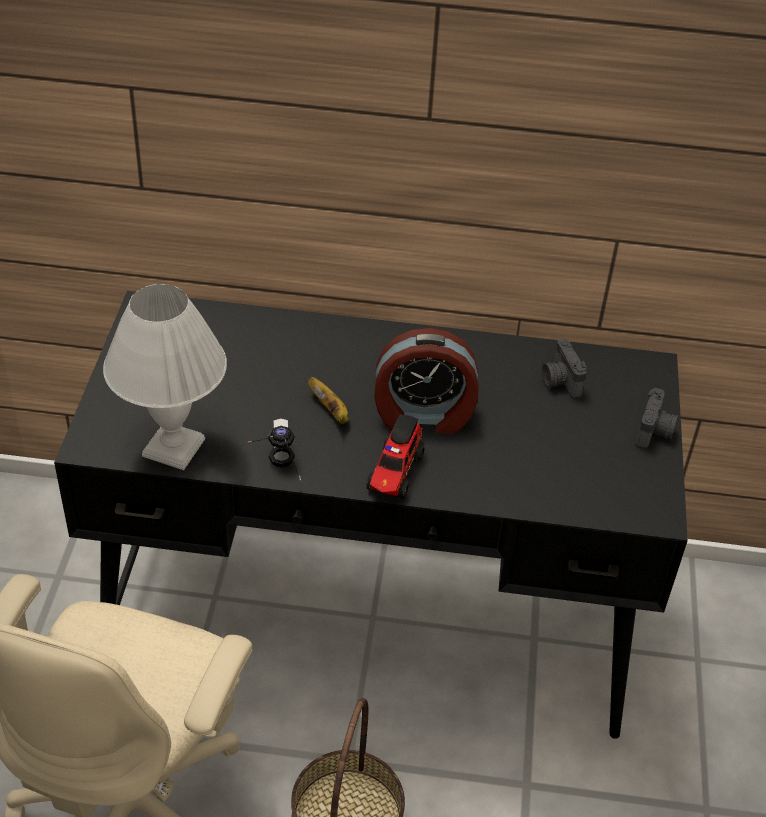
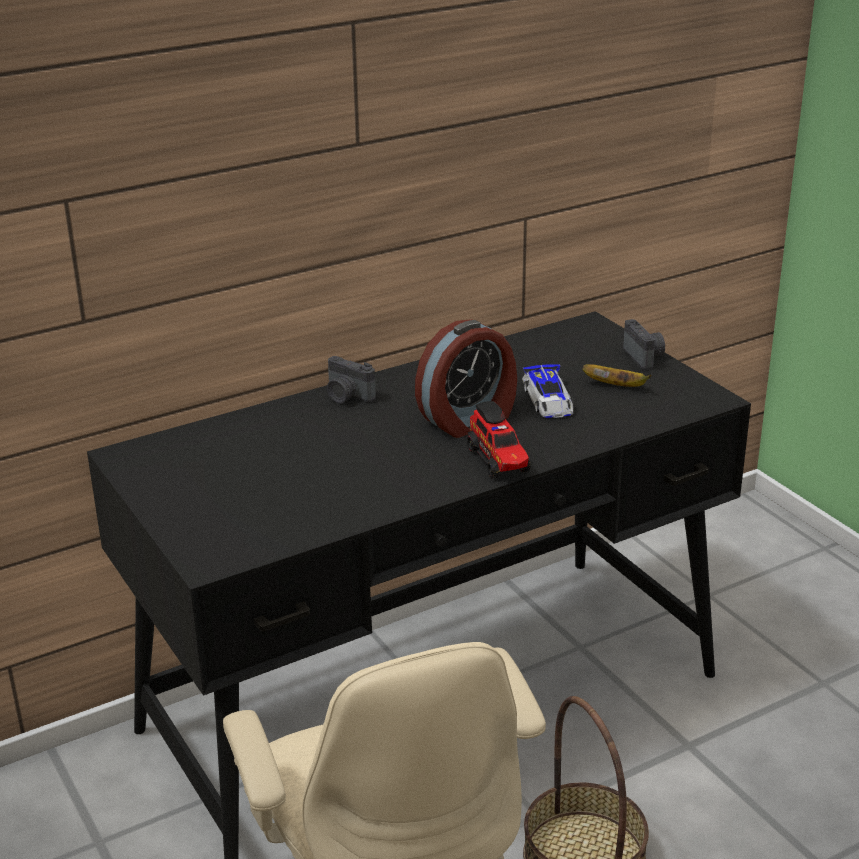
camera: 35 degrees left, 15 degrees down
(175, 447) = (292, 528): white table lamp -> none
(274, 474) = (403, 505): headphones -> none
(331, 411) = (391, 448): banana -> banana (616, 386)
(511, 433) = (548, 400): none -> toy car
(559, 381) = (538, 358): camera -> camera (347, 396)

